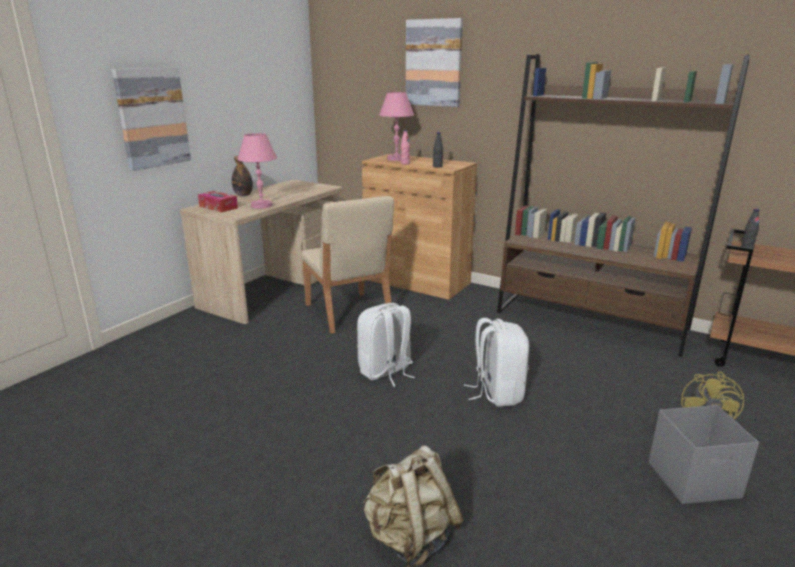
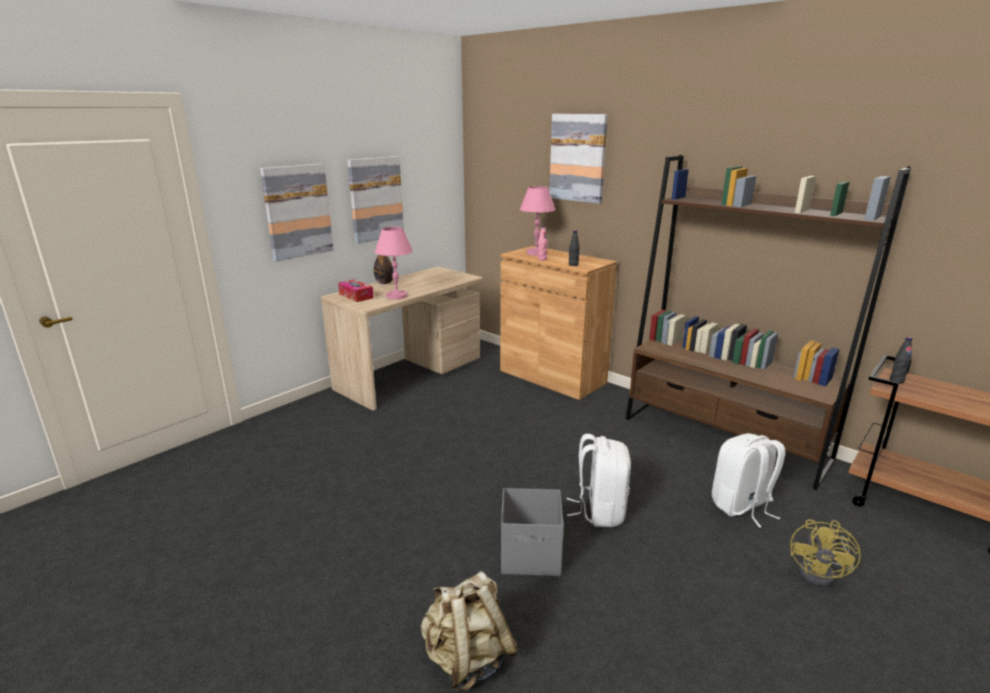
camera: 10 degrees right, 0 degrees up
(230, 108) = (375, 199): none -> picture
(348, 312) = (474, 406): beige chair -> none
(386, 371) = (493, 475): white backpack -> white backpack (741, 506)
(694, 480) = (786, 638): grey storage box -> grey storage box (531, 556)

